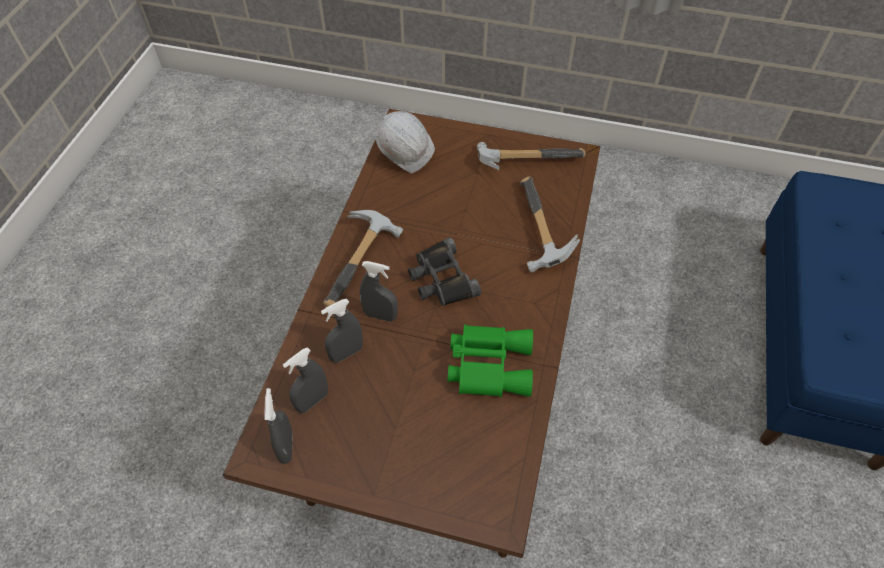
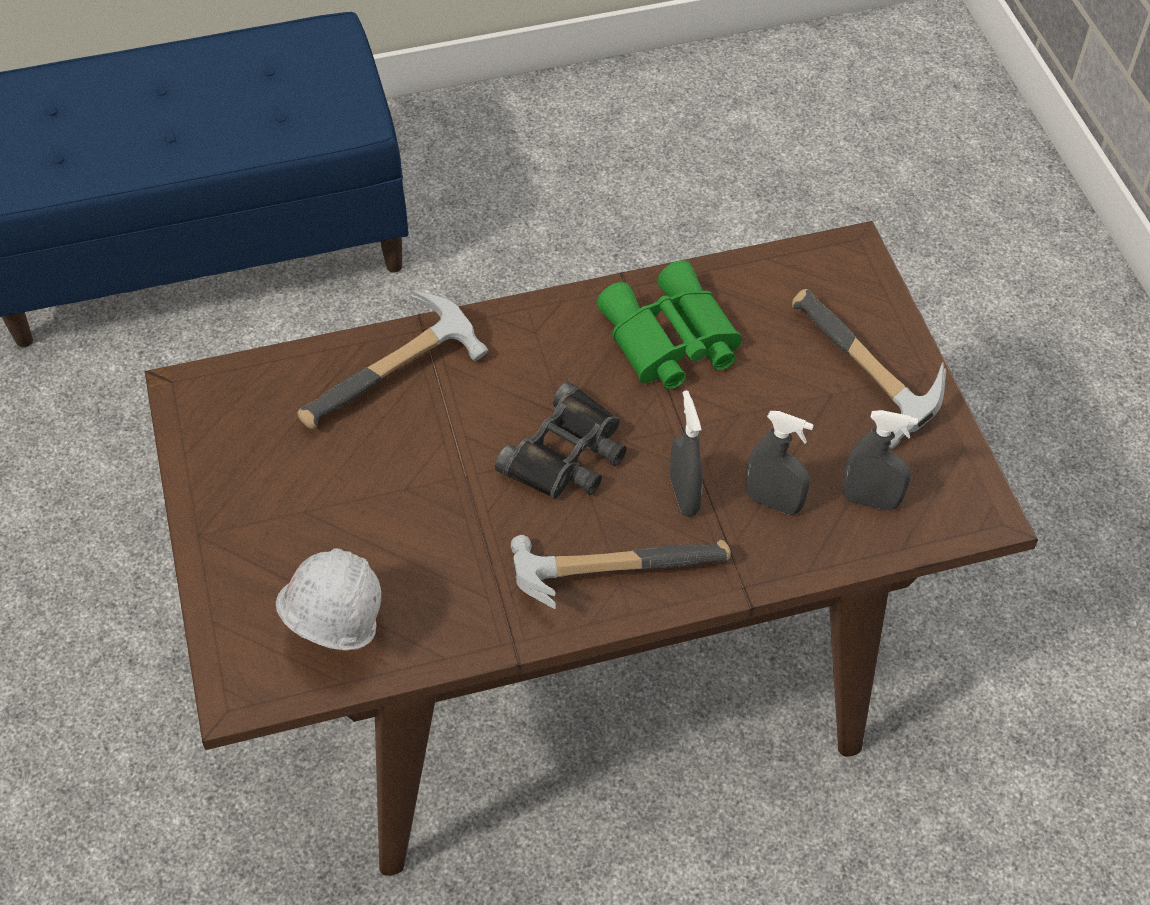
camera: 120 degrees left, 0 degrees up
(286, 447) = (949, 491): grey spray bottle -> none
(524, 159) = (238, 457): hammer -> hammer (858, 379)

